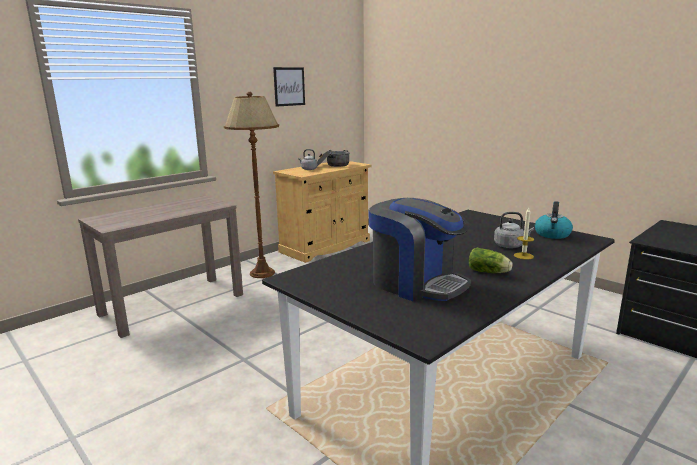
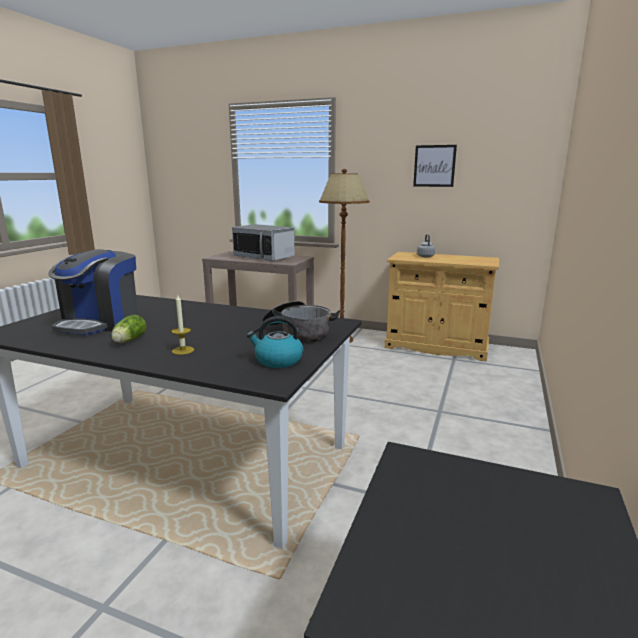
camera: 65 degrees right, 0 degrees up
(167, 209) = (264, 257): none -> microwave
(333, 165) = (460, 259): cooking pot -> cooking pot (298, 333)
(510, 246) = (217, 344): grey kettle -> none

